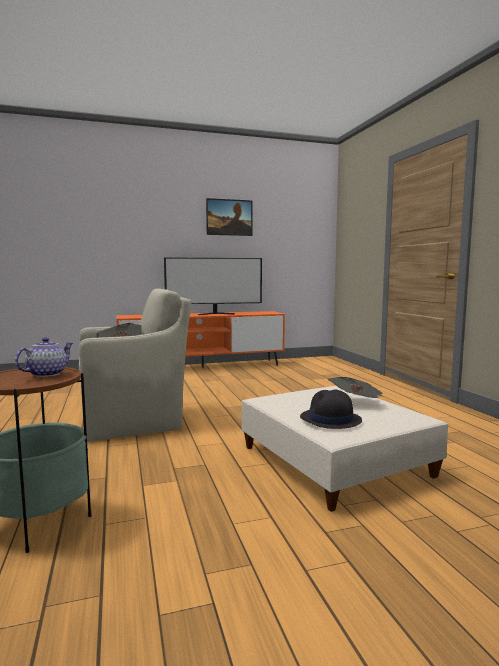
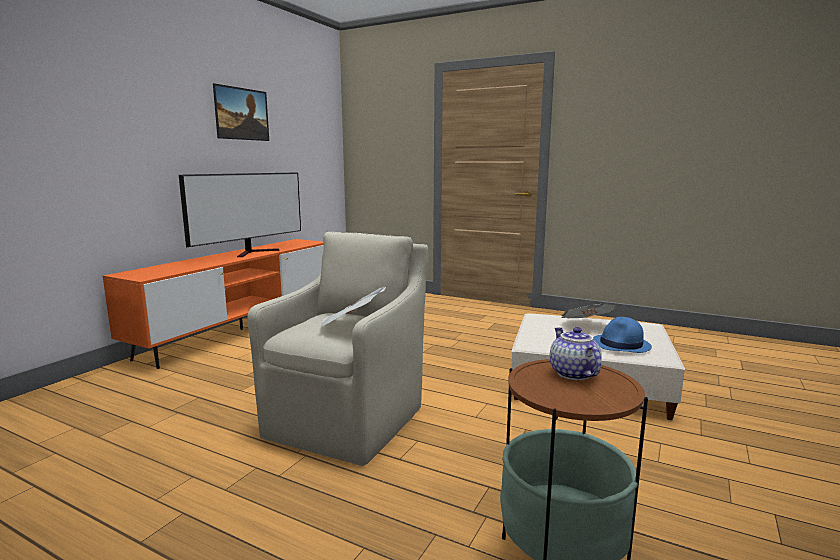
camera: 45 degrees left, 5 degrees up
(330, 419) = (621, 345): black hat -> blue hat

